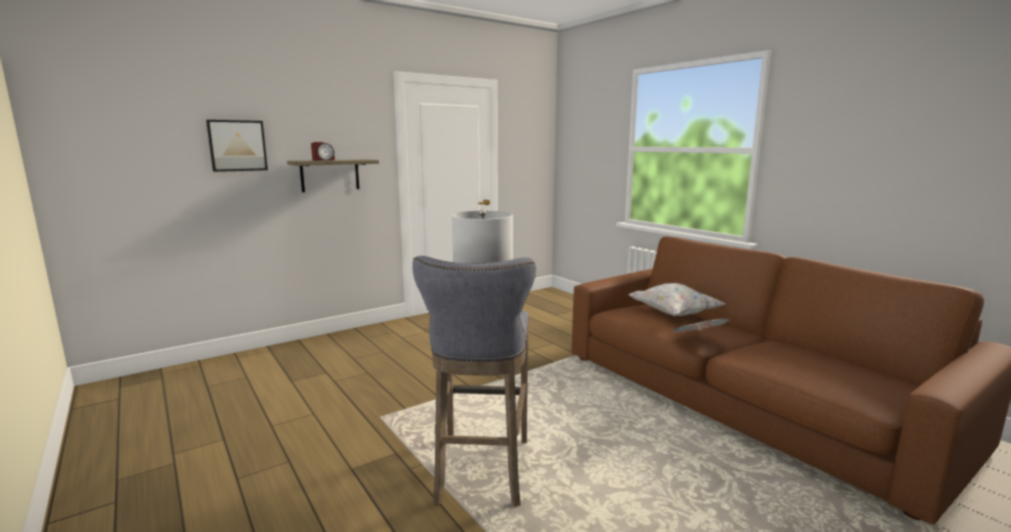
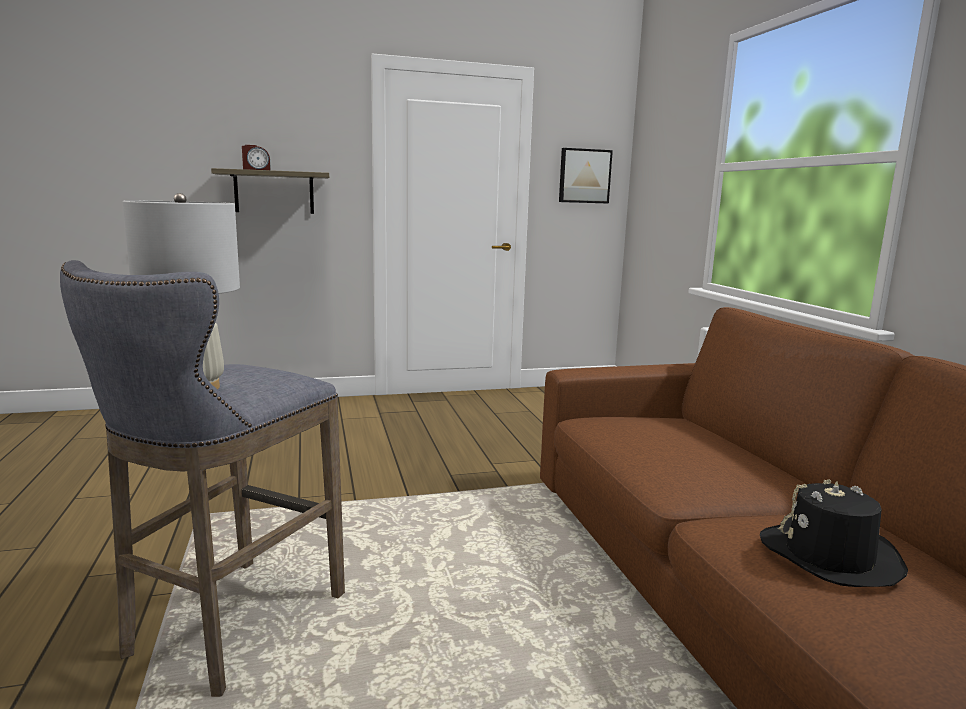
camera: 20 degrees right, 0 degrees up
(237, 145) = (154, 147): picture -> picture (584, 176)
(673, 314) = (692, 438): white pillow -> none
(698, 339) = (679, 485): newspaper -> none
(791, 359) = (829, 556): none -> black hat

